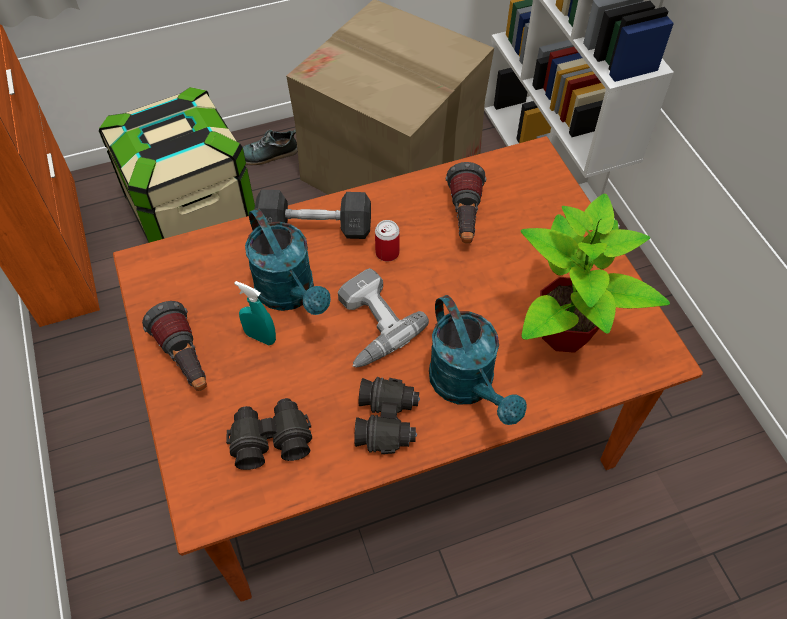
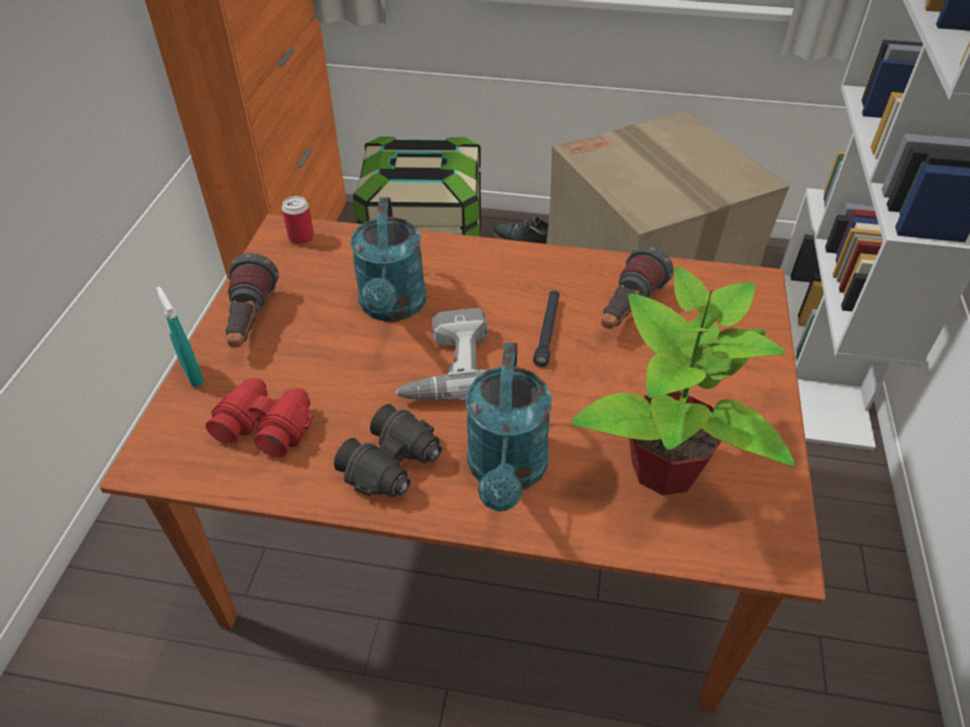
camera: 30 degrees right, 10 degrees down
(260, 337) = (333, 332): turquoise spray bottle -> turquoise spray bottle (193, 375)
(270, 439) = (266, 425): black binoculars -> red binoculars
(315, 228) = (463, 261): grey dumbbell -> none
(387, 253) = (518, 310): can -> can (301, 238)
(420, 262) = (547, 331): none -> black flashlight

